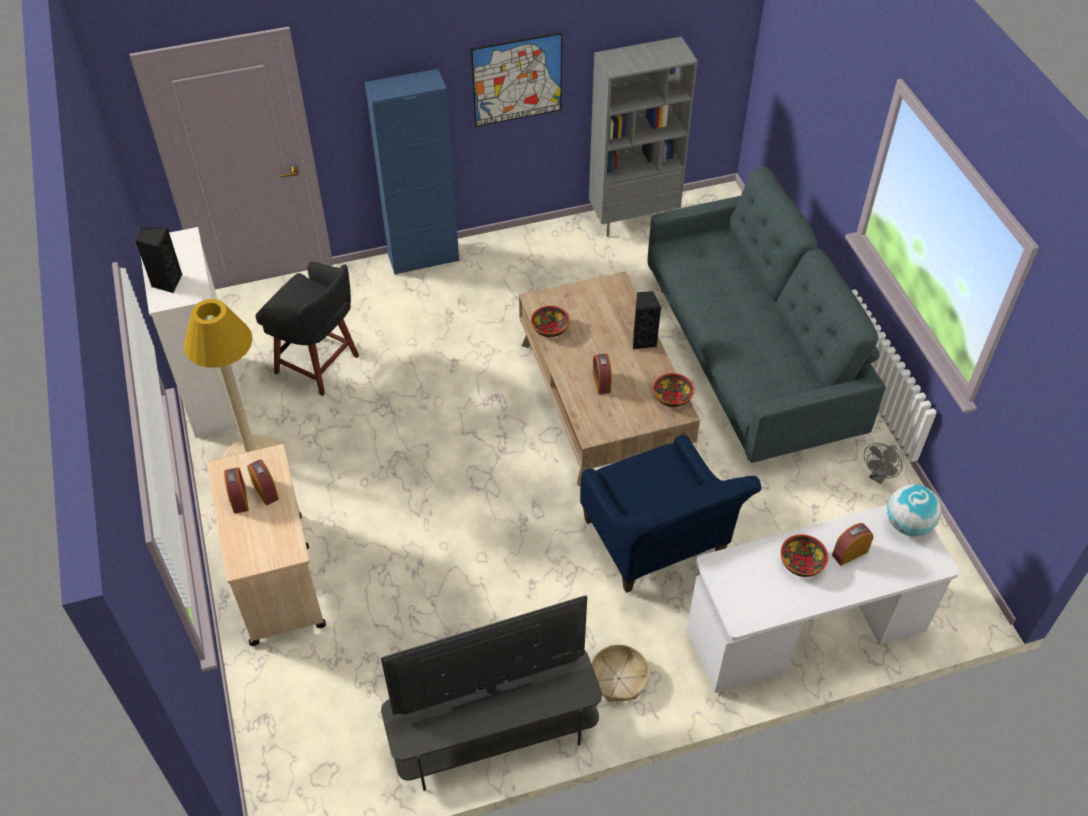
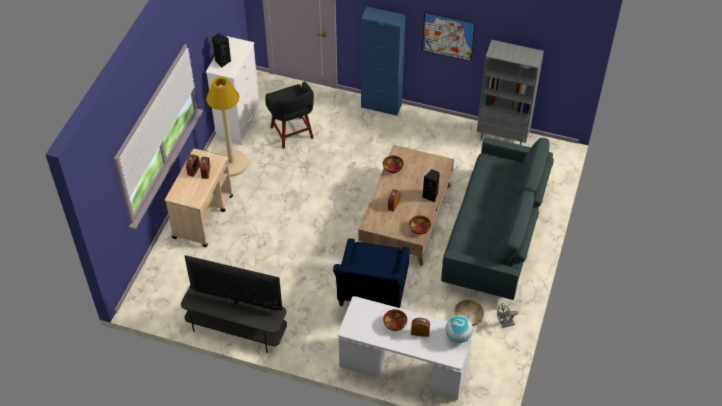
camera: 35 degrees right, 0 degrees up
(619, 678) = (305, 337): basket -> basket (468, 316)

